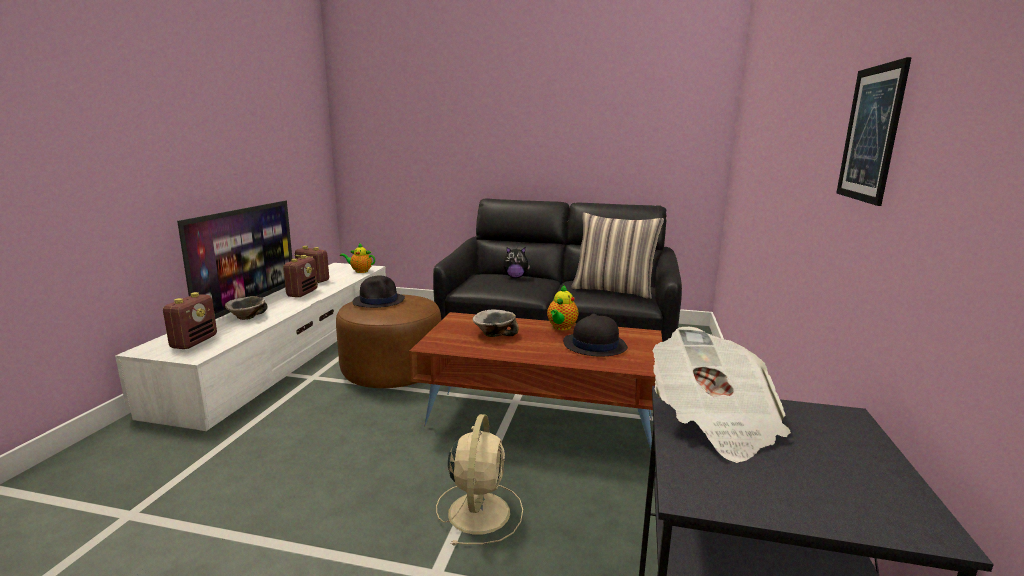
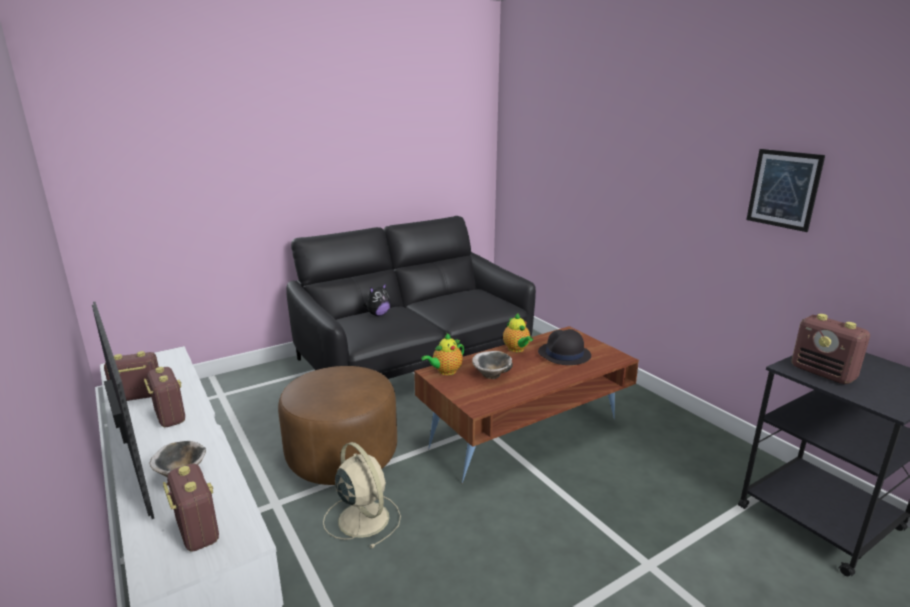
camera: 45 degrees left, 5 degrees up
(360, 271) = (170, 363): teapot -> teapot (445, 371)
(379, 301) = (322, 387): black hat -> none
(479, 510) = (600, 513): beige fan -> beige fan (362, 517)
(614, 290) = (473, 302): pillow -> none
(714, 422) = (823, 373): newspaper -> radio

